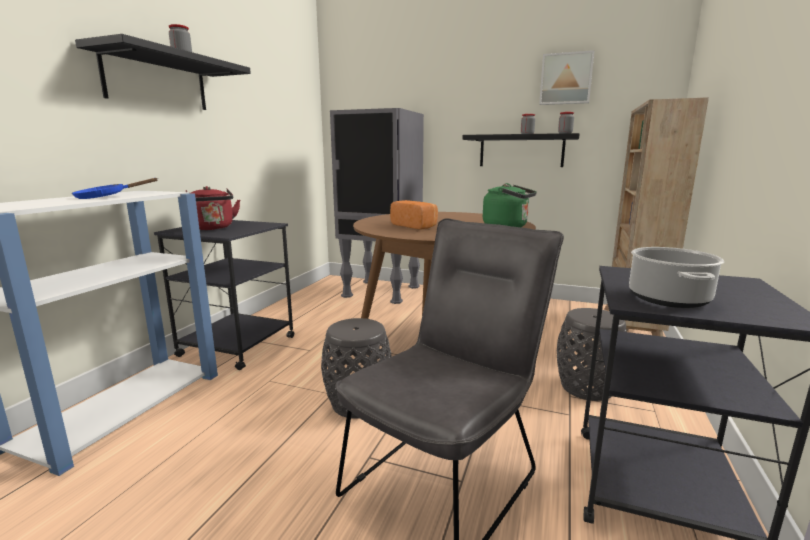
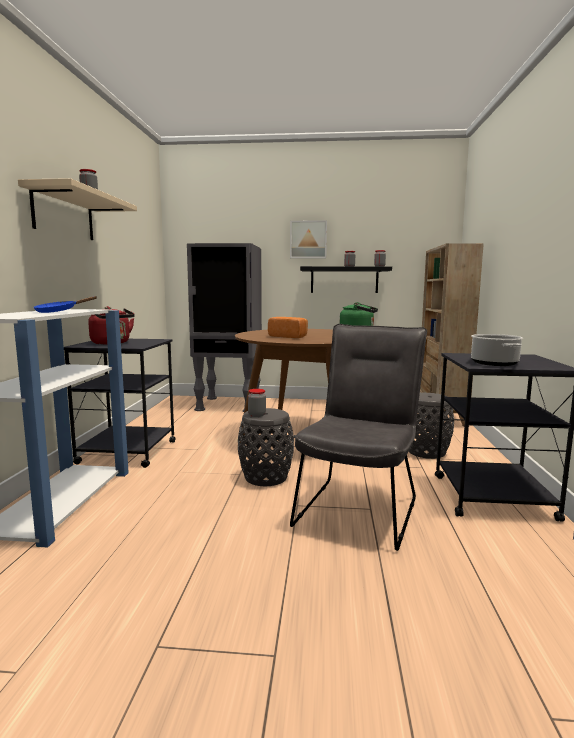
camera: 15 degrees left, 5 degrees down
(157, 81) = (64, 215): black shelf -> beige shelf
(342, 329) = (257, 415): none -> jar
(566, 79) = (376, 225): picture -> picture (308, 239)

